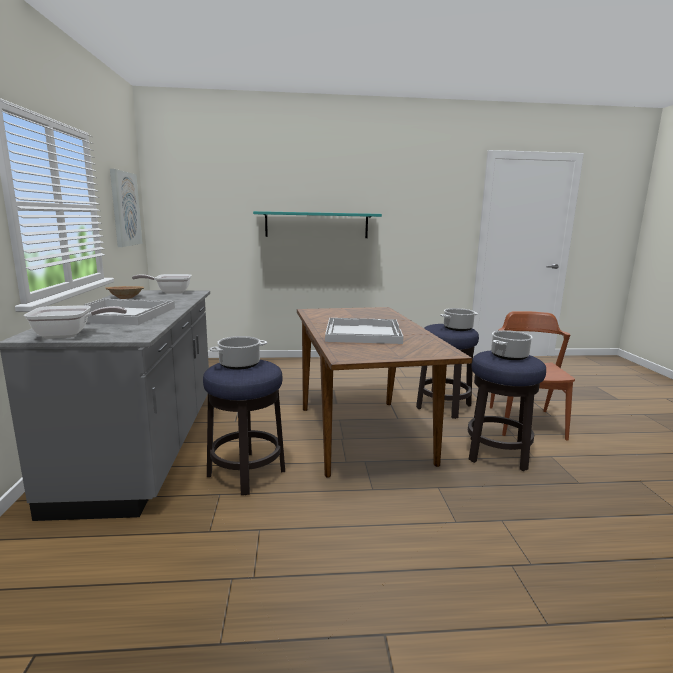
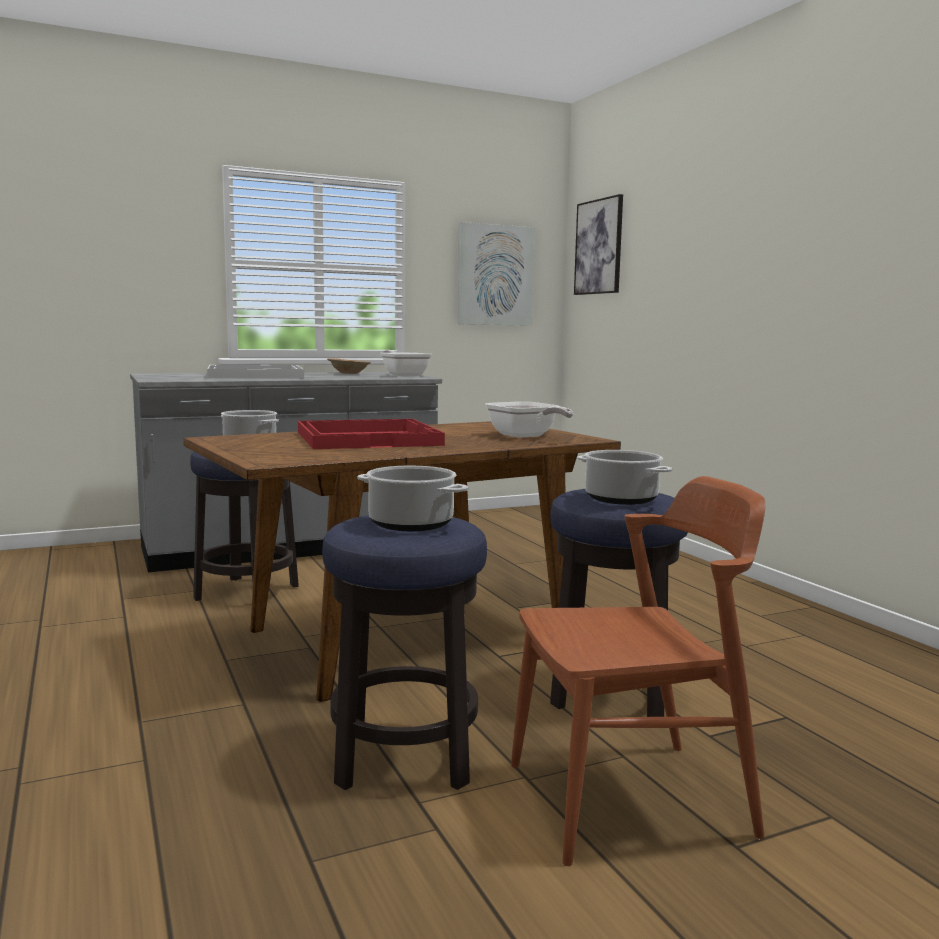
camera: 70 degrees right, 5 degrees down
(69, 335) = (156, 375): frying pan -> frying pan (525, 436)
(184, 192) = (599, 247): none -> picture
(316, 225) = (747, 287): turquoise shelf -> none
(362, 333) = (368, 438): white tray -> red tray

